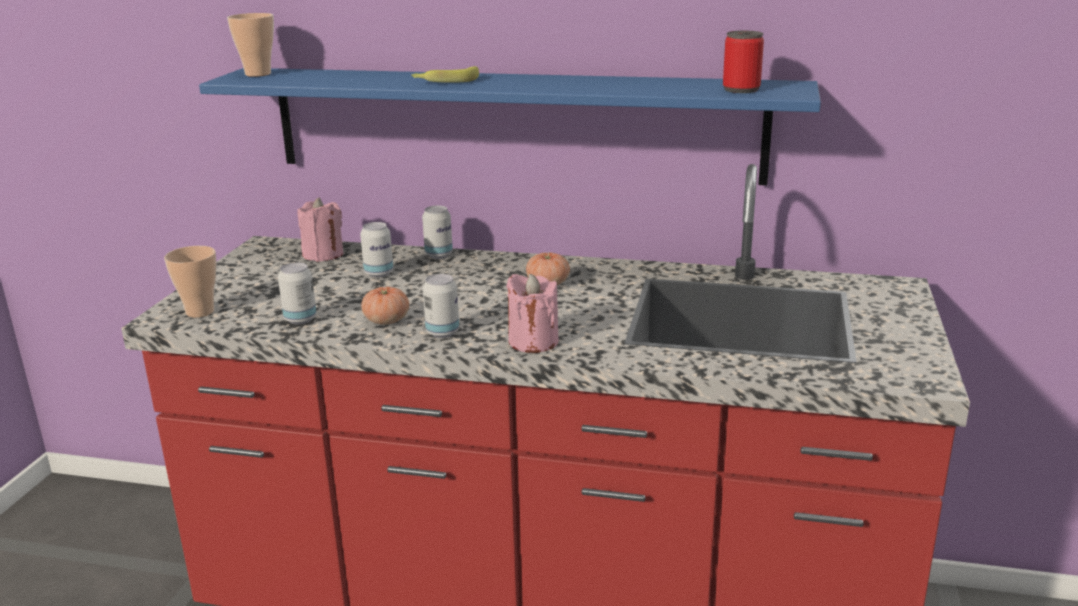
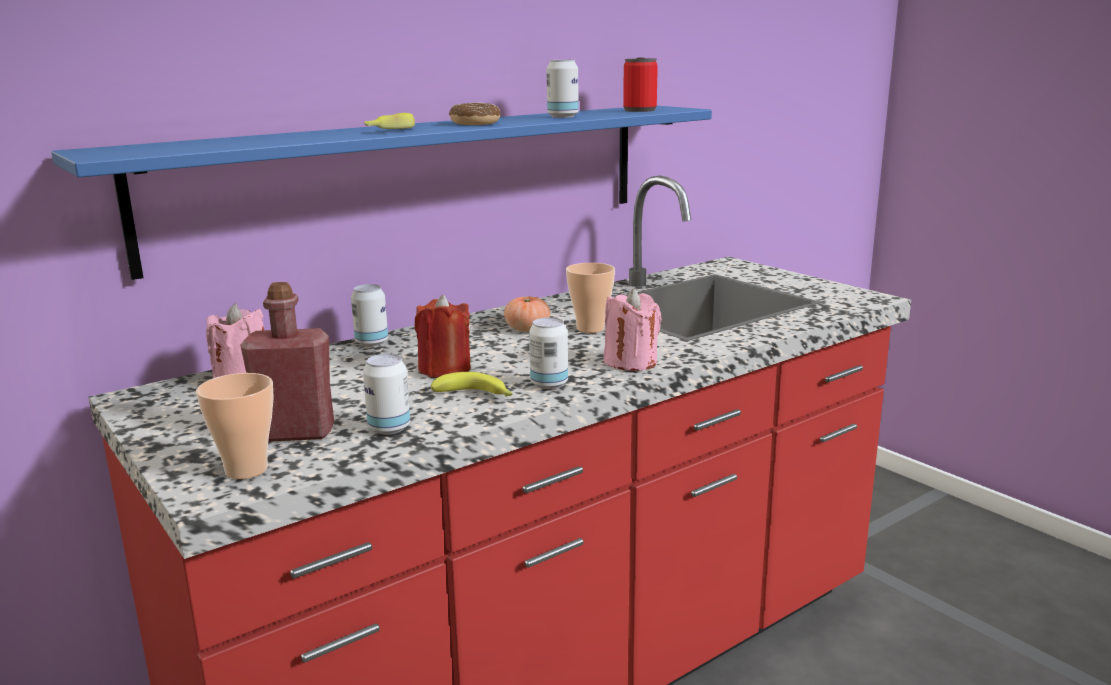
camera: 50 degrees left, 5 degrees down
(258, 74) = (118, 149): cup -> cup (590, 328)
(263, 300) = (296, 433): none -> red bottle
(379, 273) = (355, 372): can -> can (562, 116)
(386, 320) = (476, 396): tomato -> banana
(422, 293) = (444, 369): none -> red candle
(532, 84) = (475, 123): none -> donut

